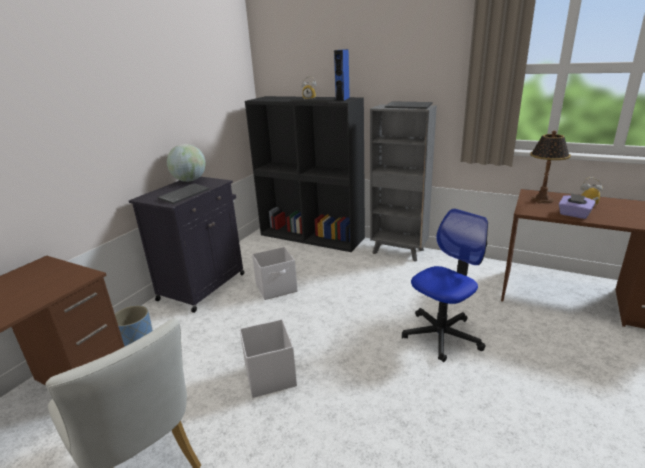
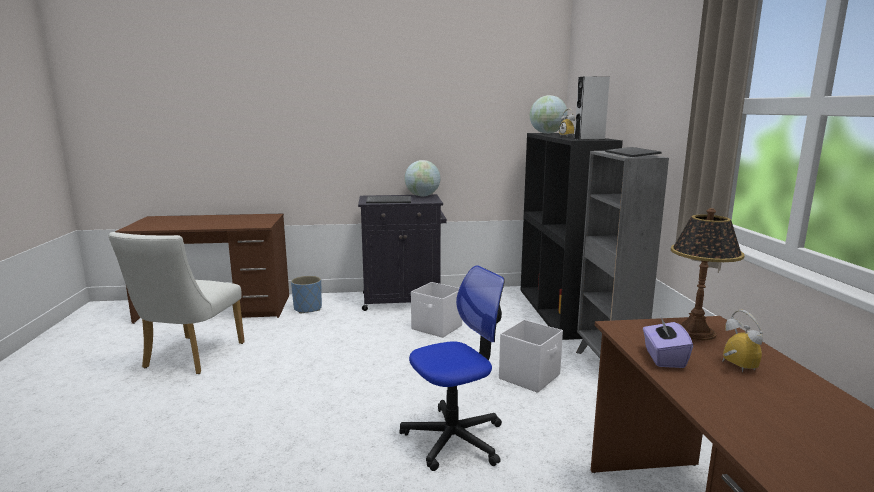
camera: 55 degrees right, 10 degrees down
(266, 99) = (547, 133): none -> globe
(270, 375) = (310, 366): white storage box -> white storage box (530, 376)
(342, 99) = (589, 139): blue speaker -> grey speaker
(441, 335) = (454, 439): office chair -> office chair turned 45 degrees counterclockwise

